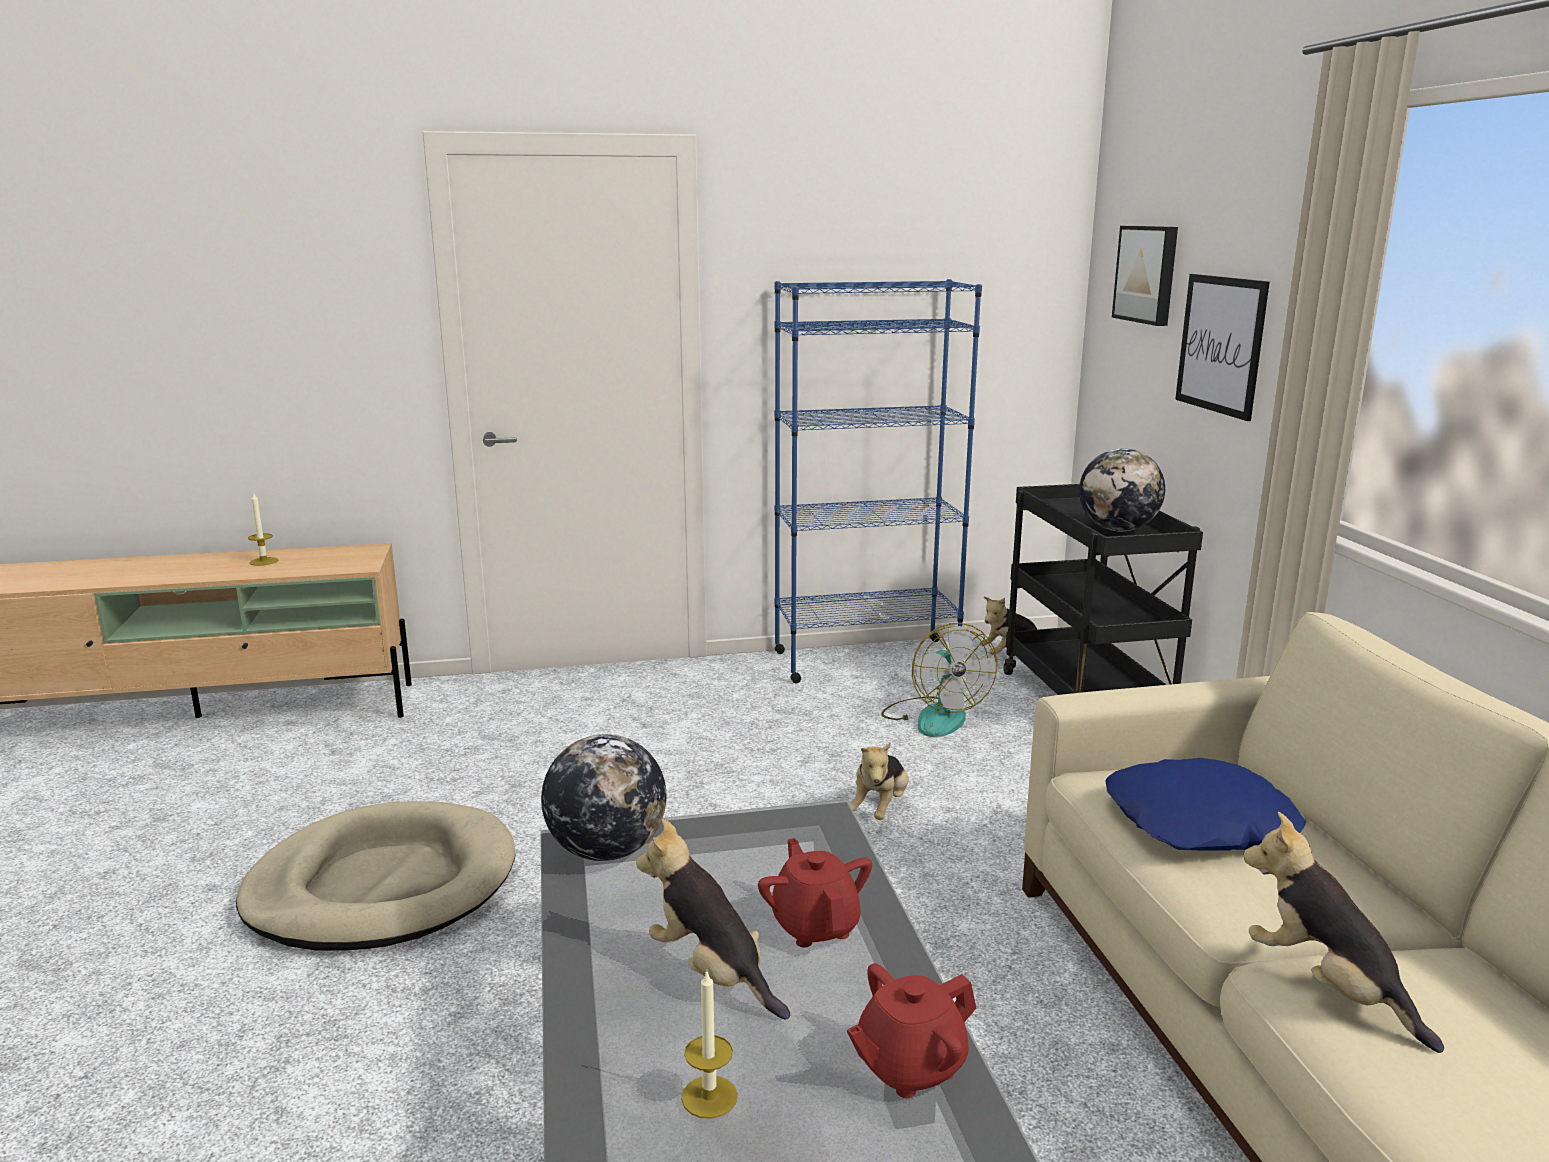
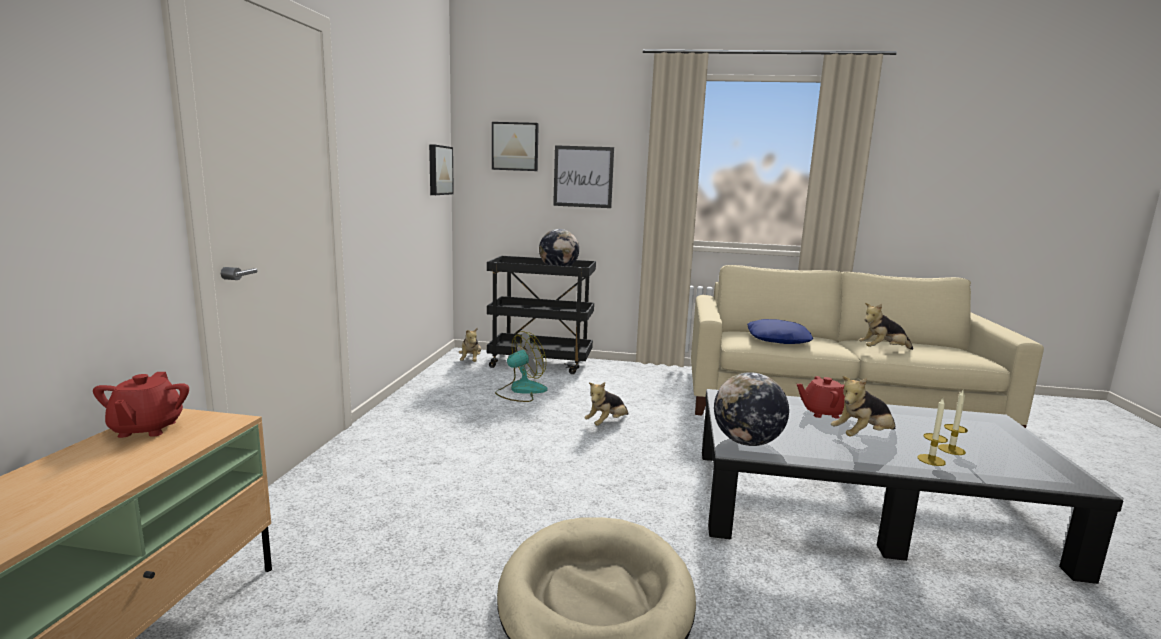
camera: 70 degrees left, 5 degrees down
(264, 561) = (82, 470): candle -> candle (931, 460)
(866, 660) = (430, 388): blue bookcase -> none
(880, 808) = (606, 423): plush toy -> plush toy turned 90 degrees clockwise
(909, 1067) = (917, 416): red teapot -> red teapot (146, 429)
(934, 716) = (521, 391): fan -> fan turned 45 degrees counterclockwise
(1023, 316) = (439, 170): none -> picture

